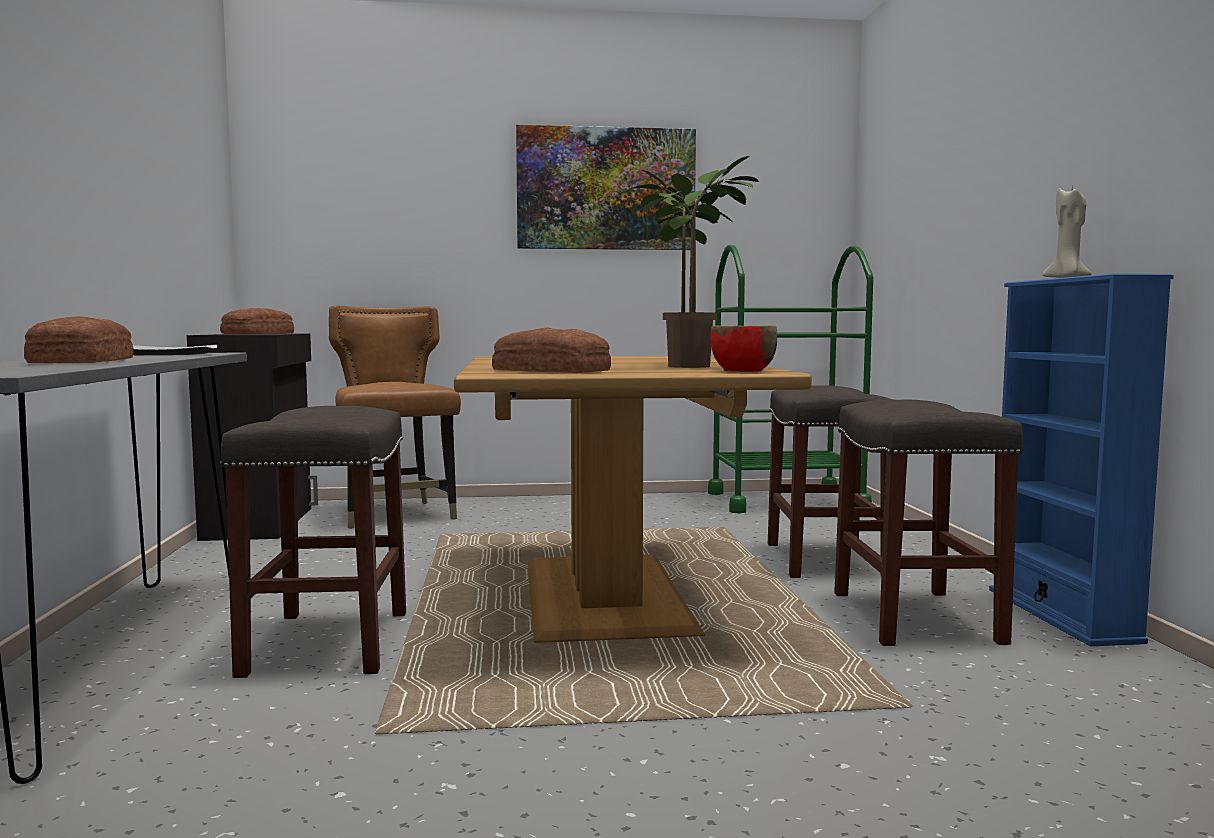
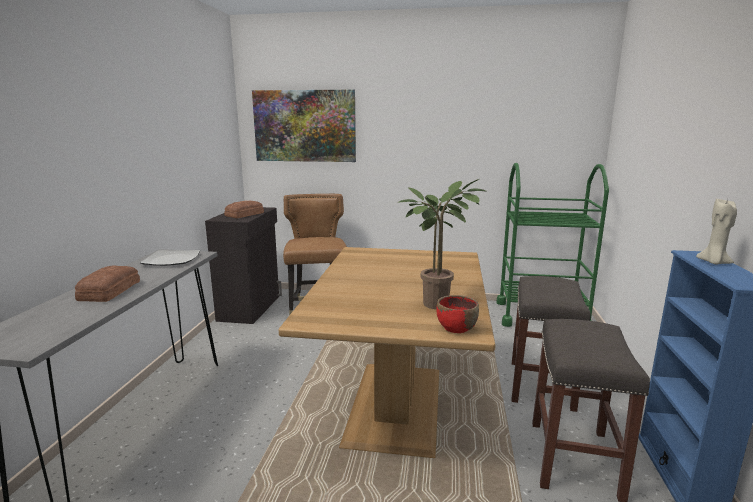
camera: 15 degrees right, 10 degrees up
(327, 641) = (239, 426): grey stool -> none
(551, 370) = (343, 314): bread -> none
(606, 189) = (444, 122): picture -> picture (304, 126)

